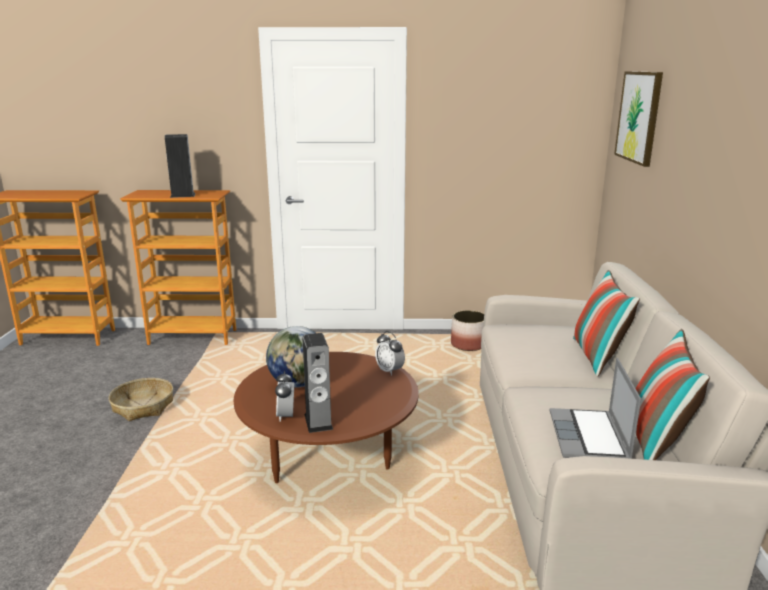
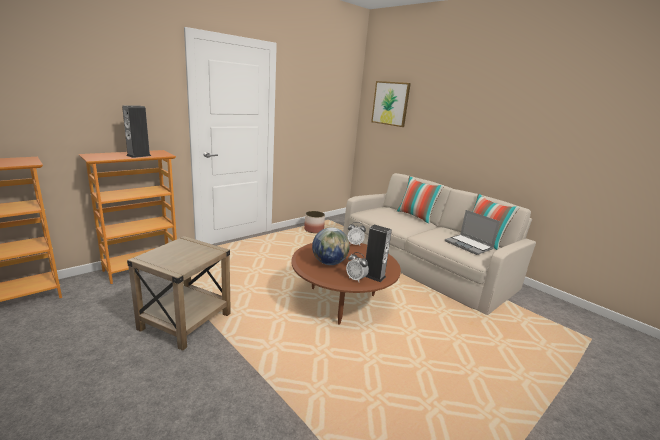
camera: 45 degrees left, 0 degrees up
(143, 406) = (186, 321): basket -> beige side table

